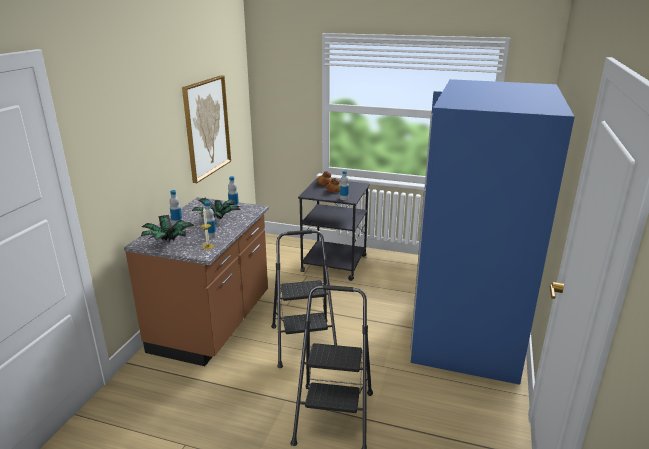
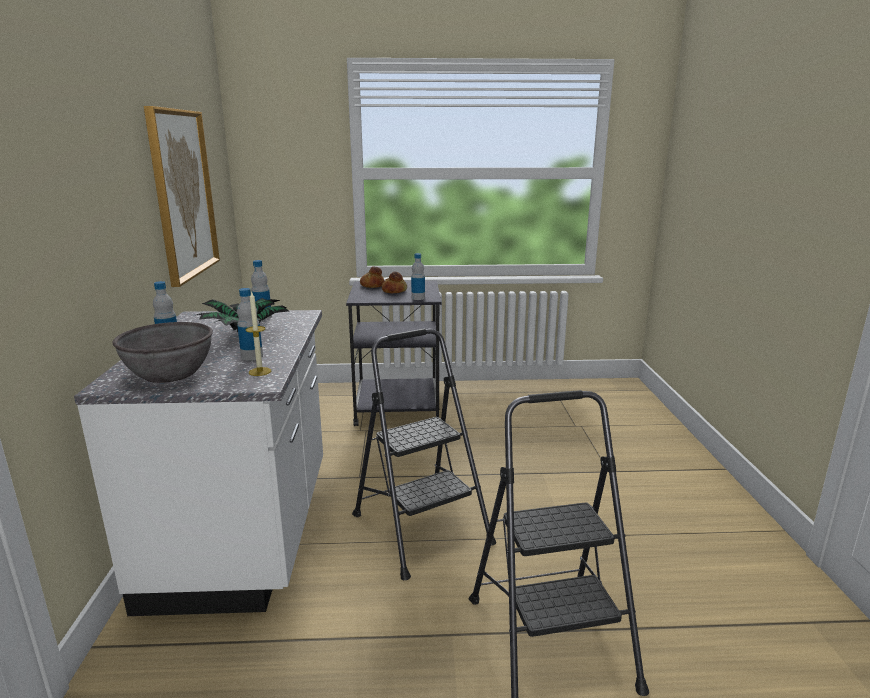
camera: 20 degrees left, 5 degrees down
(168, 241) = (170, 374): potted plant -> grey bowl
(213, 324) = (246, 533): brown counter -> white counter
(467, 330) = (637, 460): blue fridge -> none

